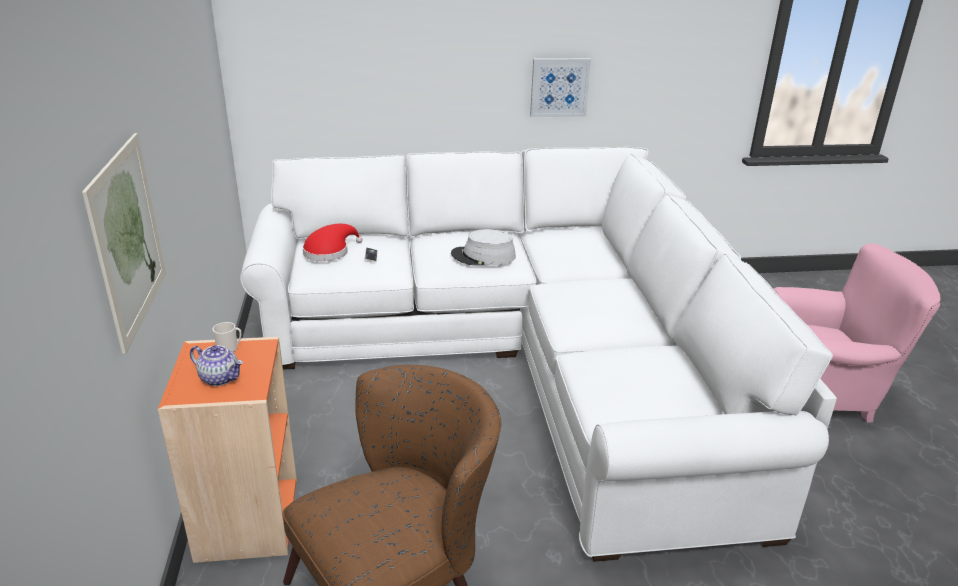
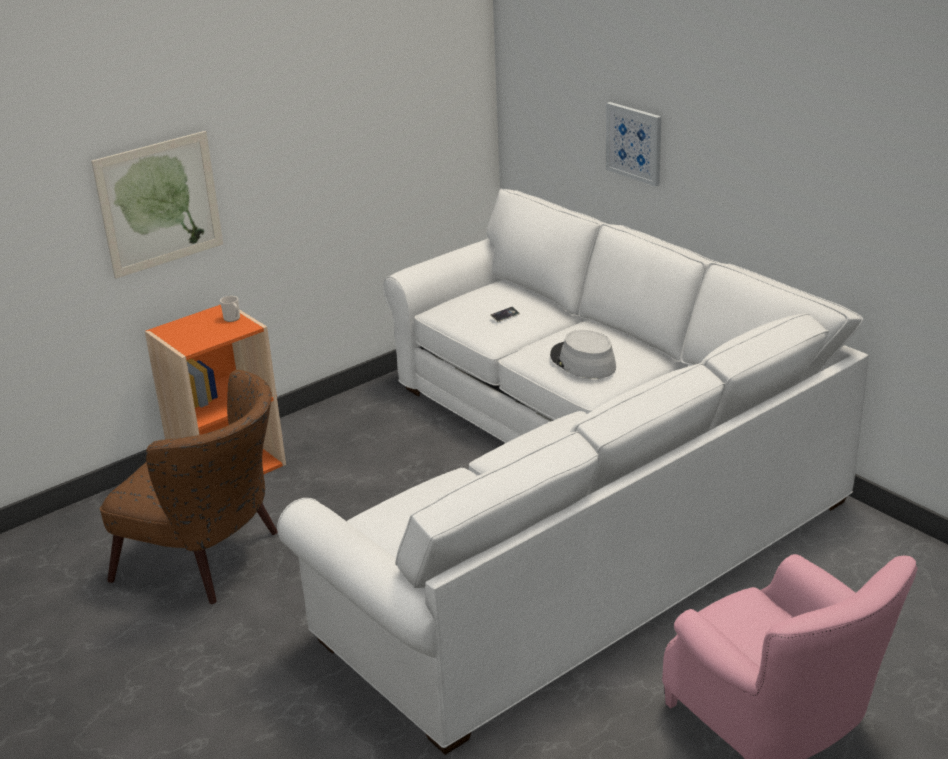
camera: 60 degrees right, 0 degrees up
(220, 378) = (195, 332): teapot -> none
(329, 251) = (487, 297): red hat -> none
(559, 87) = (780, 197): picture -> picture (634, 143)

